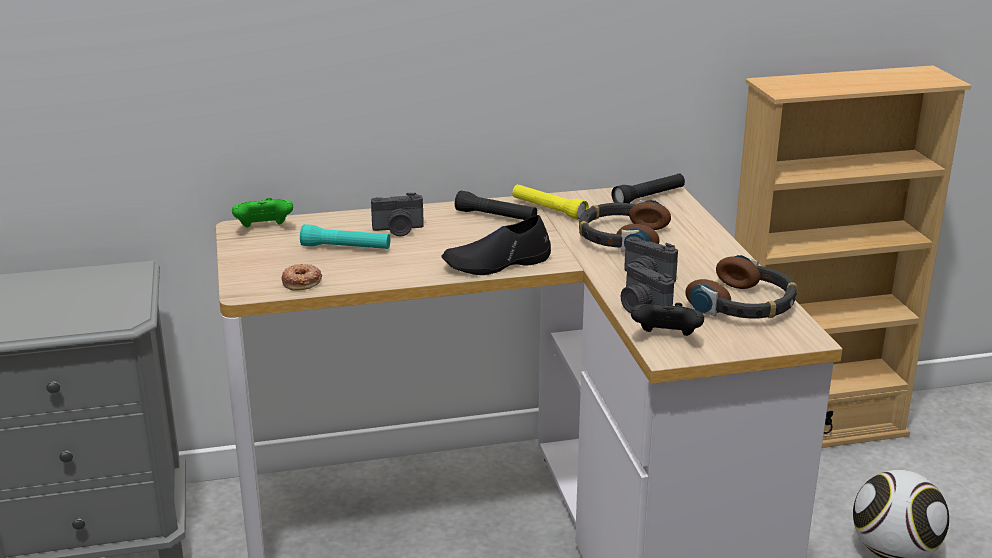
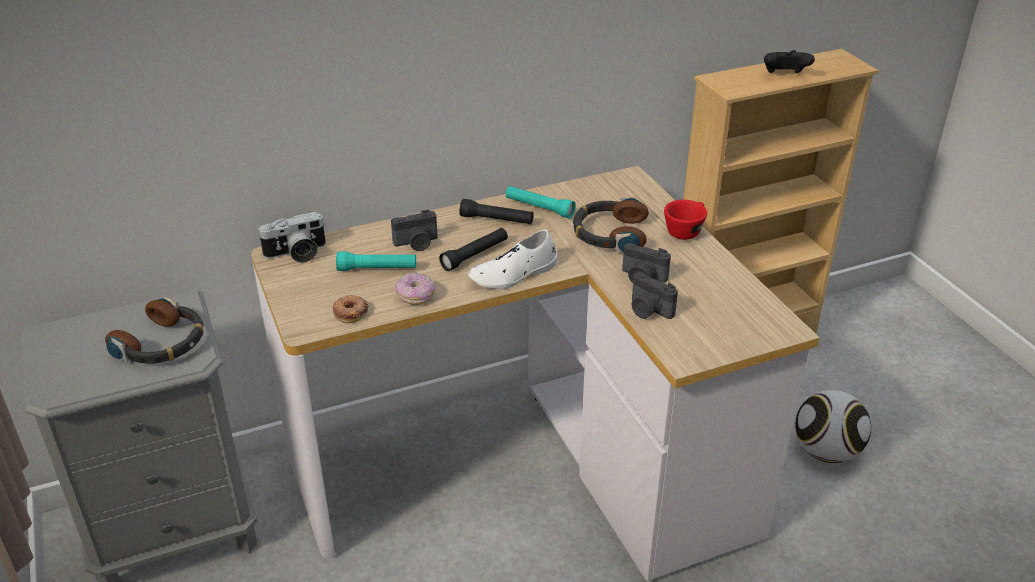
camera: 10 degrees left, 10 degrees up
(264, 229) = (296, 254): green game controller -> camera
(379, 274) = (416, 296): none -> donut
(497, 263) = (513, 274): black shoe -> white shoe
(548, 210) = (539, 208): yellow flashlight -> turquoise flashlight
(648, 197) = (619, 185): black flashlight -> black flashlight (475, 255)
(666, 338) = (678, 342): black game controller -> black game controller (784, 75)
(713, 241) = (685, 230): none -> red cup
(744, 304) = (730, 299): headphones -> headphones (162, 344)

